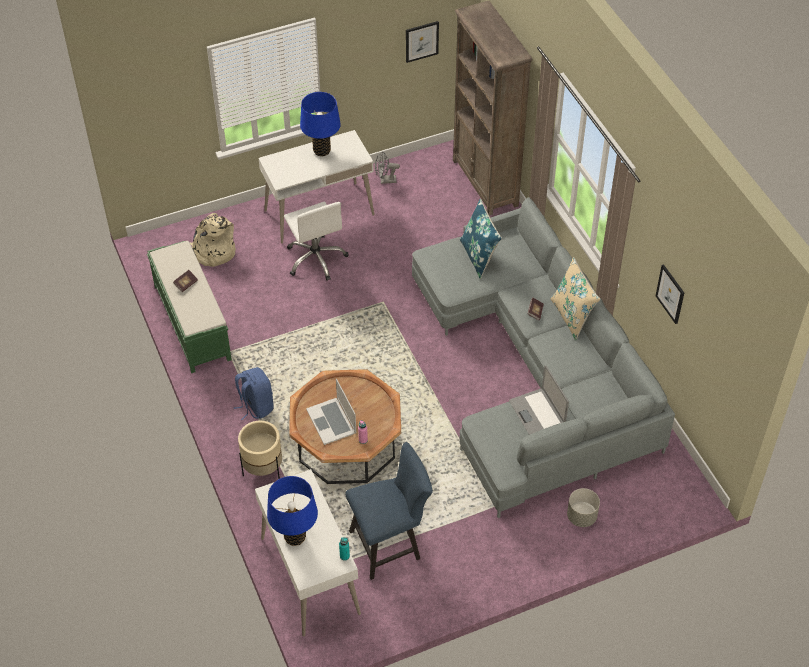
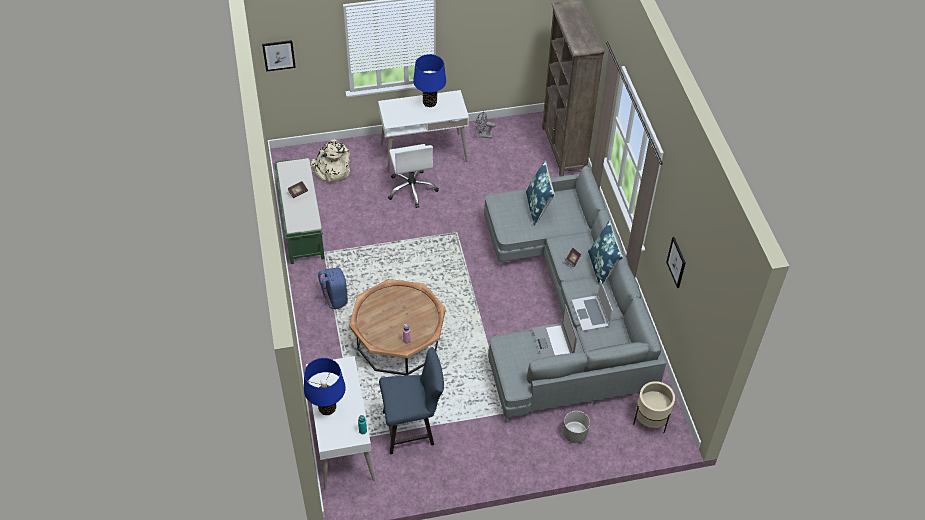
camera: 10 degrees right, 0 degrees up
(263, 469) = (327, 349): beige planter -> beige planter (650, 421)
(331, 421) = (385, 320): laptop -> laptop (590, 313)
(421, 41) = (524, 25): picture -> picture (279, 55)
(572, 316) = (602, 268): beige pillow -> blue pillow

